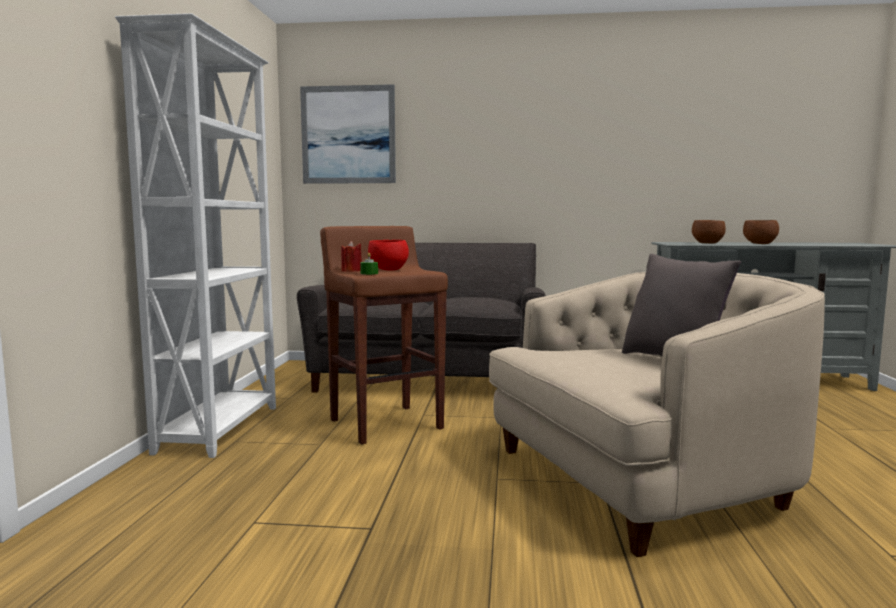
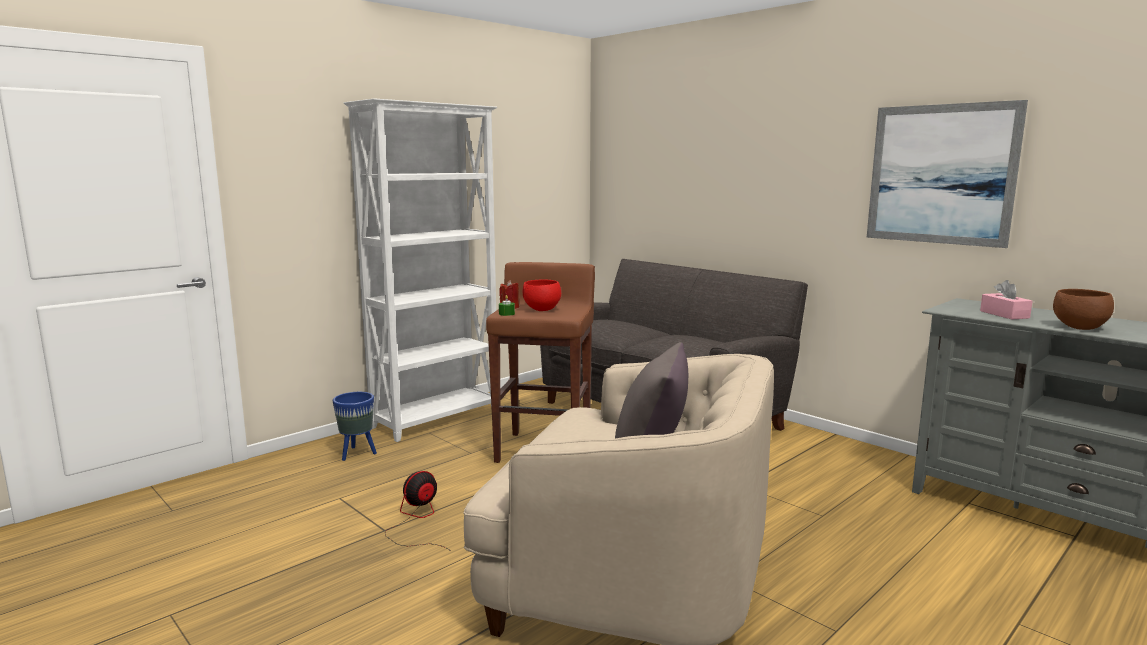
camera: 40 degrees right, 5 degrees up
(186, 480) = (357, 454): none -> blue planter
(348, 135) = (641, 149): picture -> picture (940, 174)
(388, 509) = (417, 521): none -> fan
(708, 243) = (1004, 314): brown bowl -> pink tissue box

